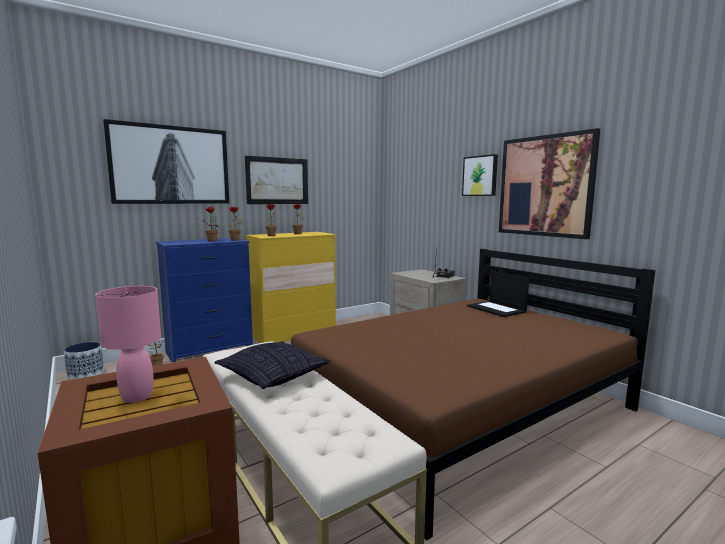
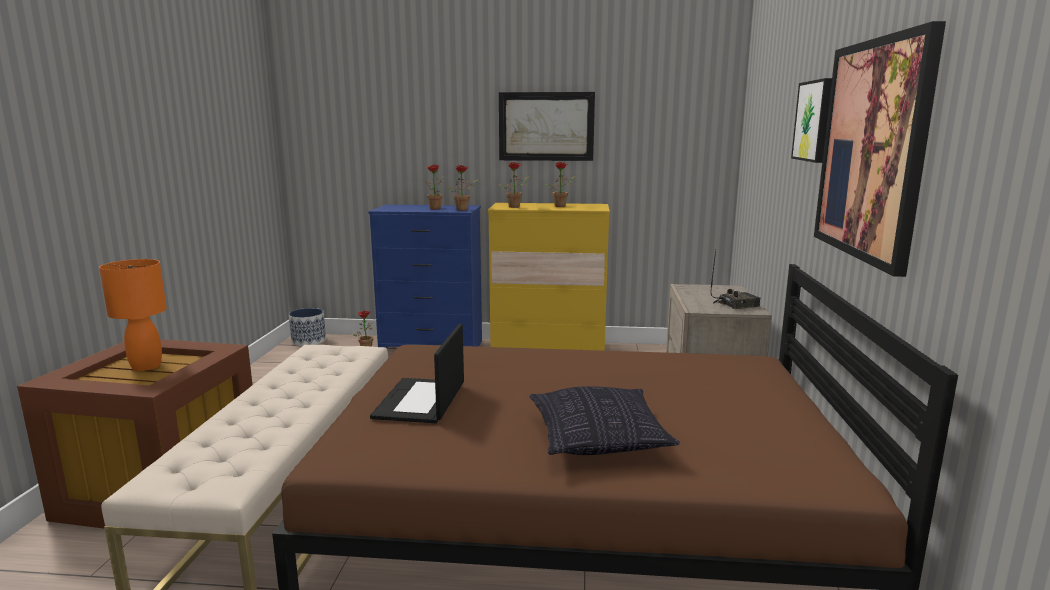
camera: 40 degrees right, 5 degrees up
(136, 397) = (145, 366): pink table lamp -> orange table lamp
(171, 165) = (406, 110): picture -> none
(273, 376) = (296, 385): pillow -> pillow (598, 439)
(497, 309) = (742, 382): laptop -> laptop (421, 401)

